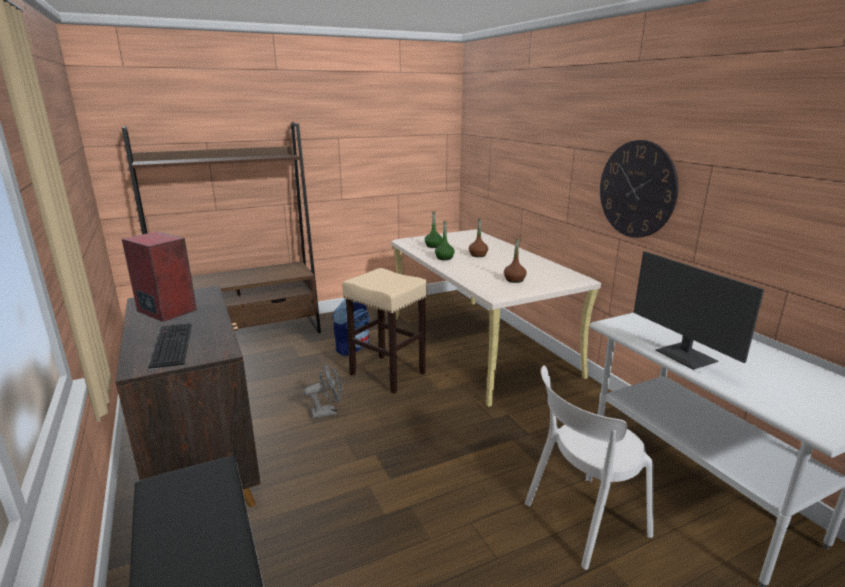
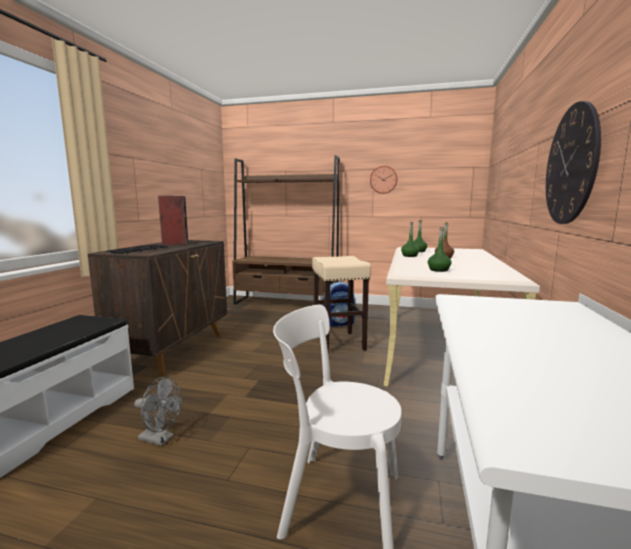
camera: 40 degrees right, 10 degrees down
(328, 412) = (269, 349): grey fan -> grey fan (160, 439)
(352, 151) = (383, 179): none -> wall clock
(514, 280) = (439, 270): brown bottle -> green bottle
(685, 356) = (482, 330): monitor -> none

